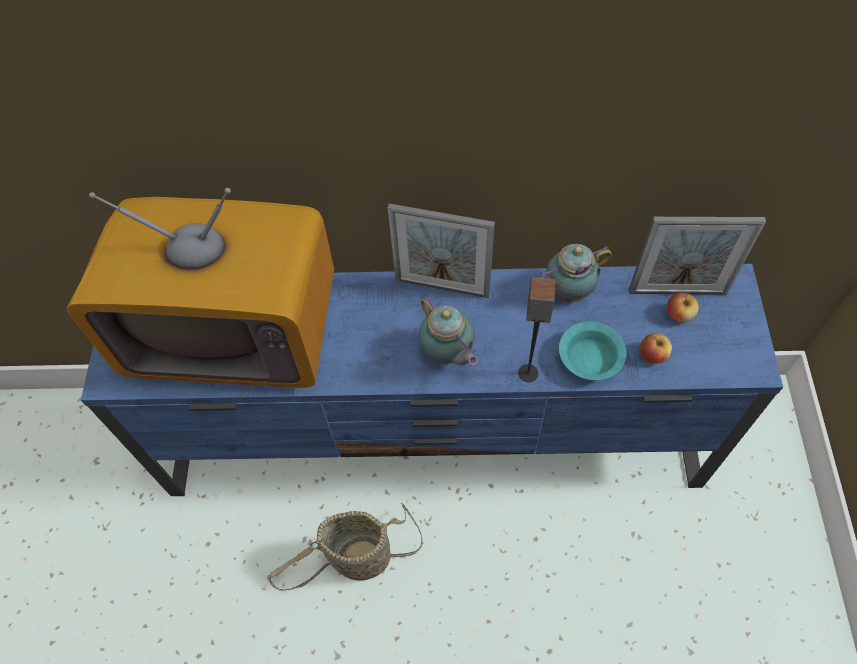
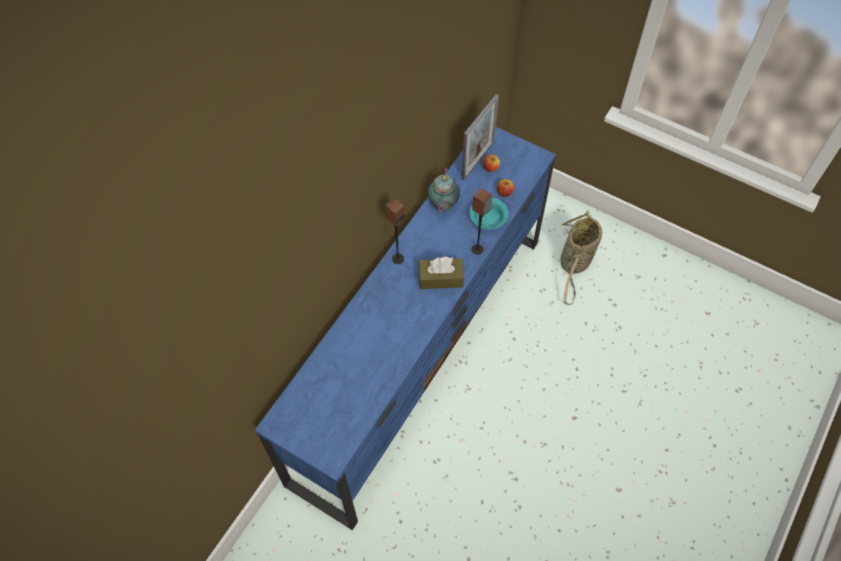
camera: 60 degrees left, 0 degrees up
(234, 330) = (348, 375): television -> none
(357, 559) = (466, 438): basket -> basket (574, 264)
(442, 287) = (397, 258): picture frame -> speaker
(448, 354) = (441, 278): teapot -> brown tissue box

